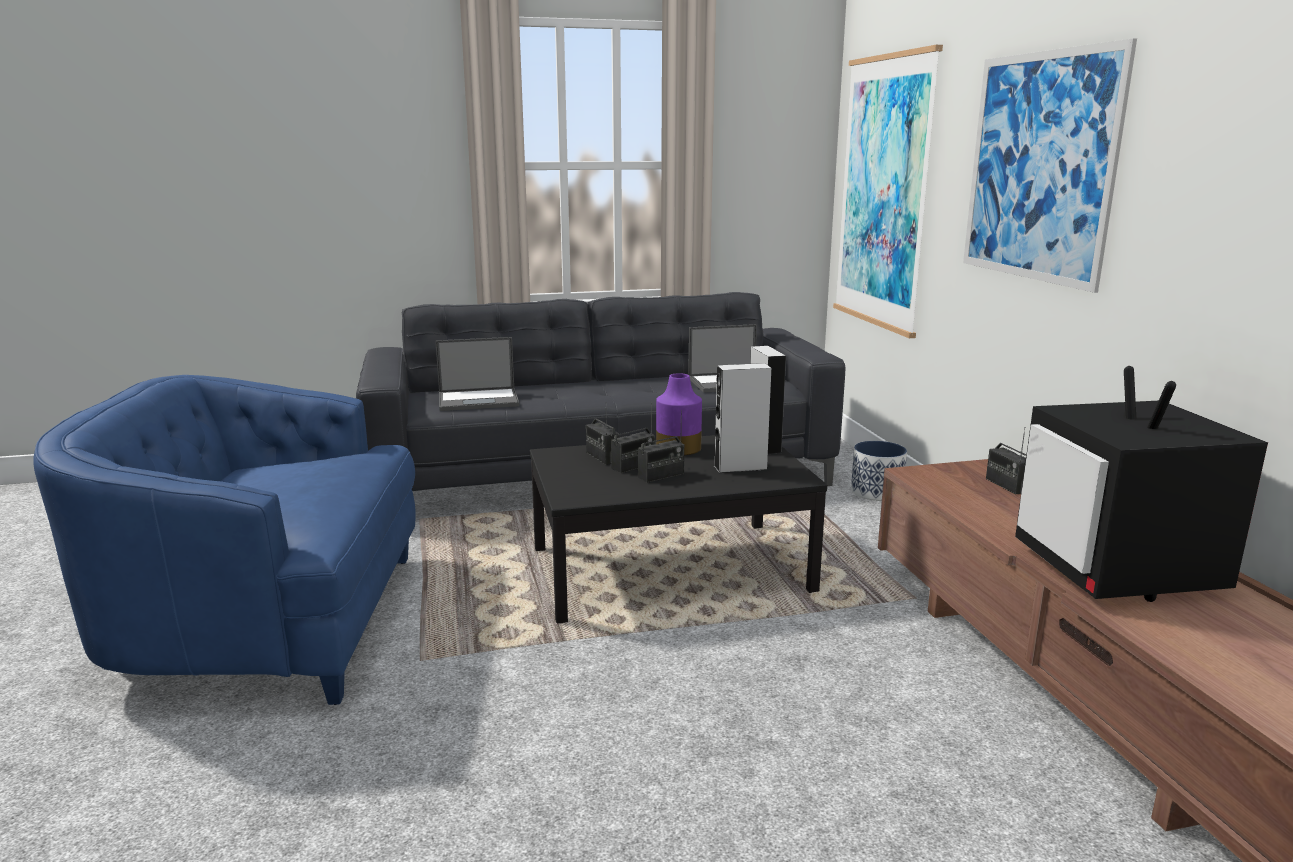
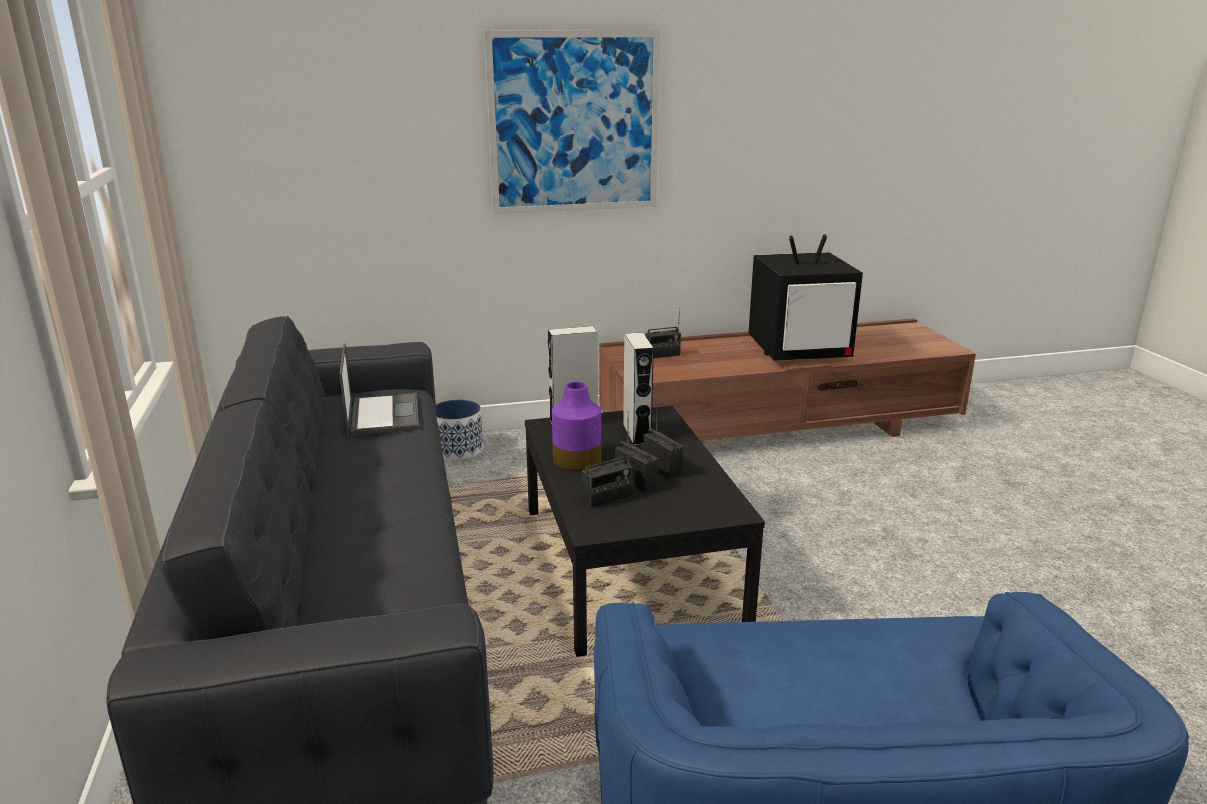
camera: 90 degrees left, 5 degrees up
(479, 400) = (395, 580): laptop -> none
(884, 193) = (317, 166): picture -> none

